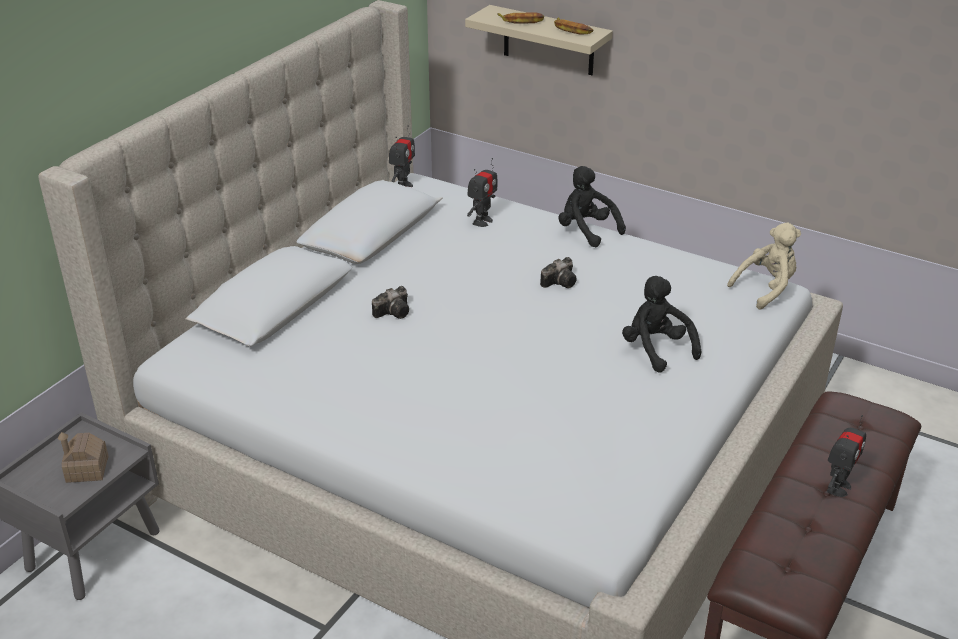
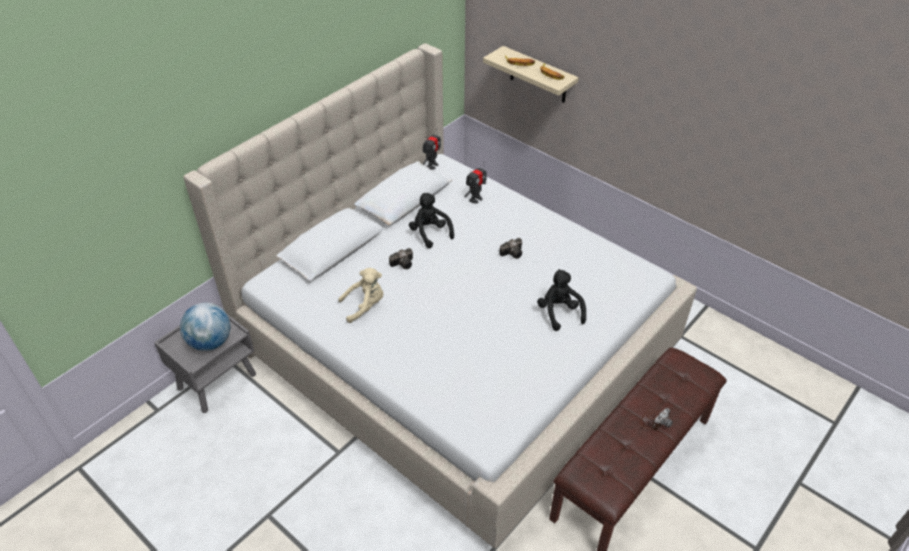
camera: 10 degrees right, 10 degrees up
(87, 469) = (210, 342): toy house -> globe
(586, 231) = (540, 214): black plush toy -> black plush toy (430, 233)
(766, 289) = (645, 274): beige plush toy -> beige plush toy (365, 306)
(838, 487) = (654, 420): toy robot -> camera

